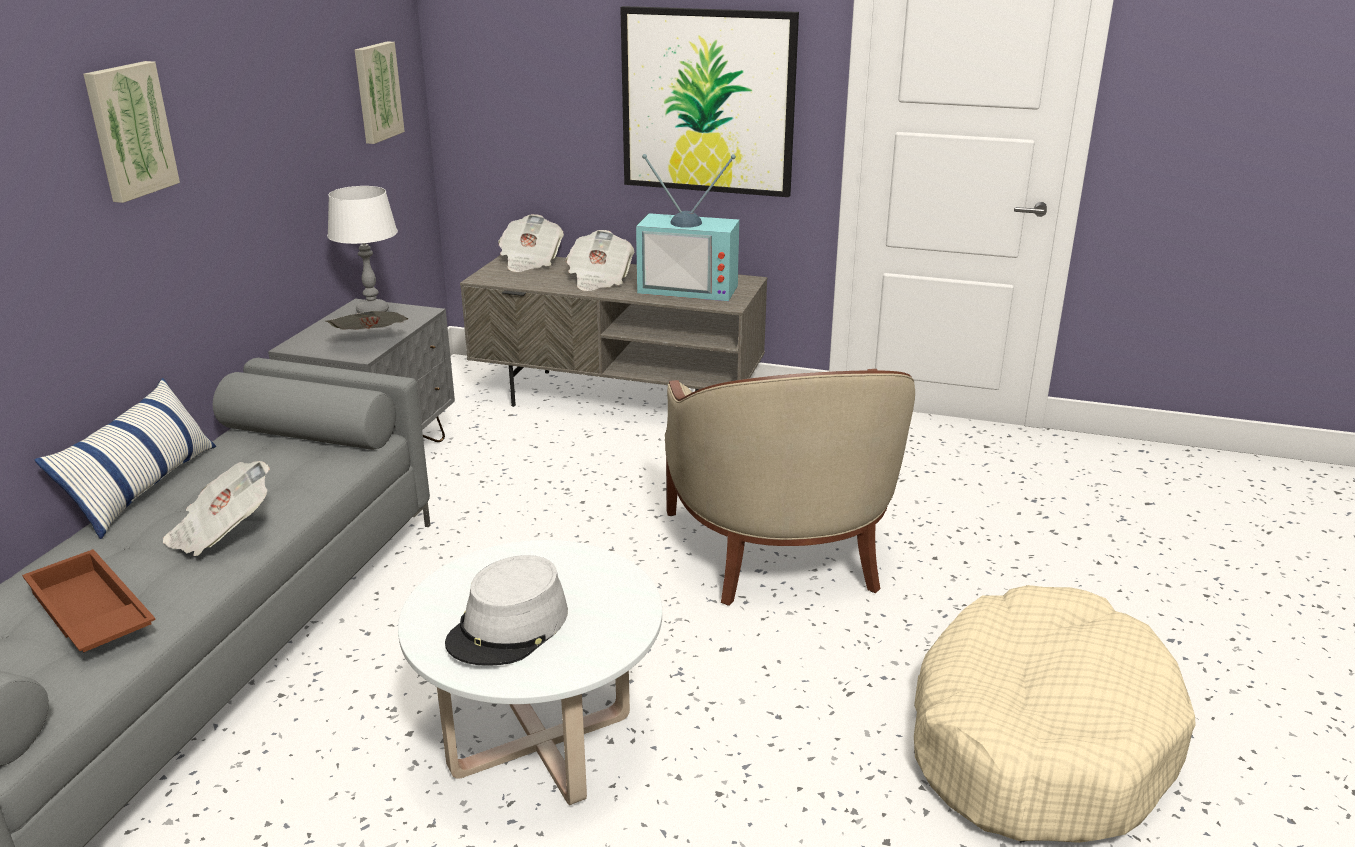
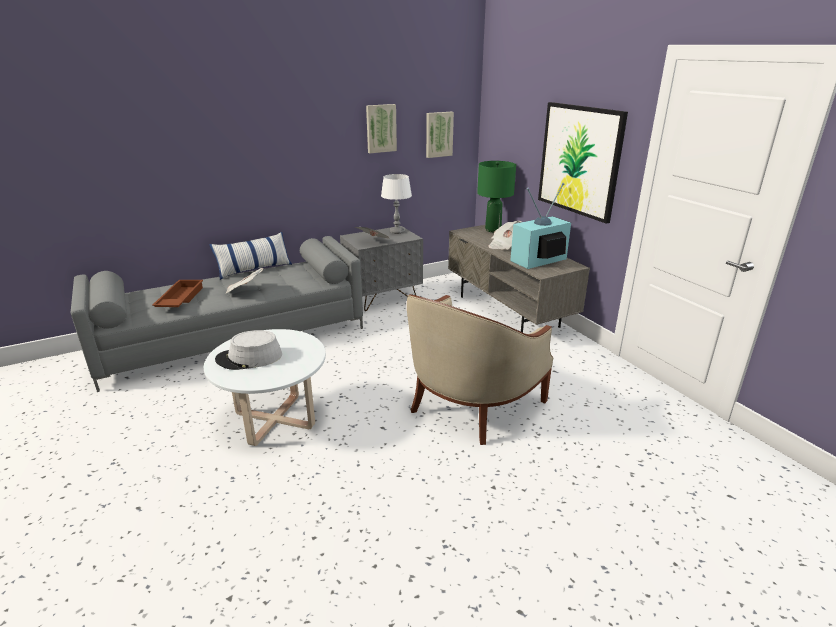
camera: 45 degrees right, 0 degrees up
(129, 130) = (280, 131): picture -> picture (380, 128)
(530, 261) = (493, 230): newspaper -> green table lamp
(690, 288) = (539, 261): television -> television turned 90 degrees clockwise
(1038, 739) = (443, 553): beige dog bed -> none

